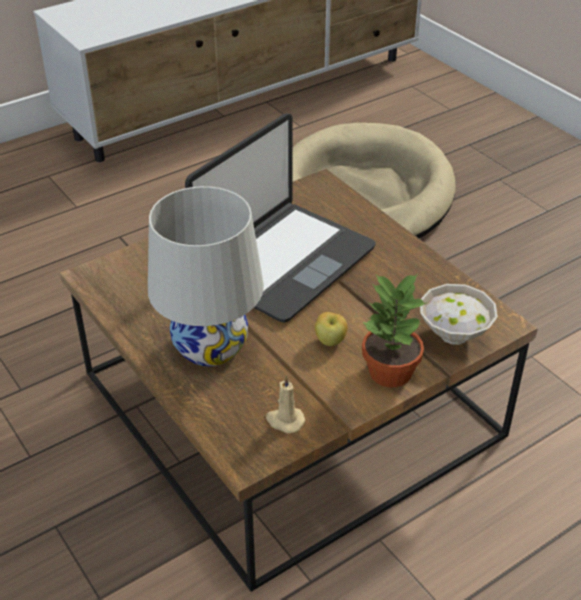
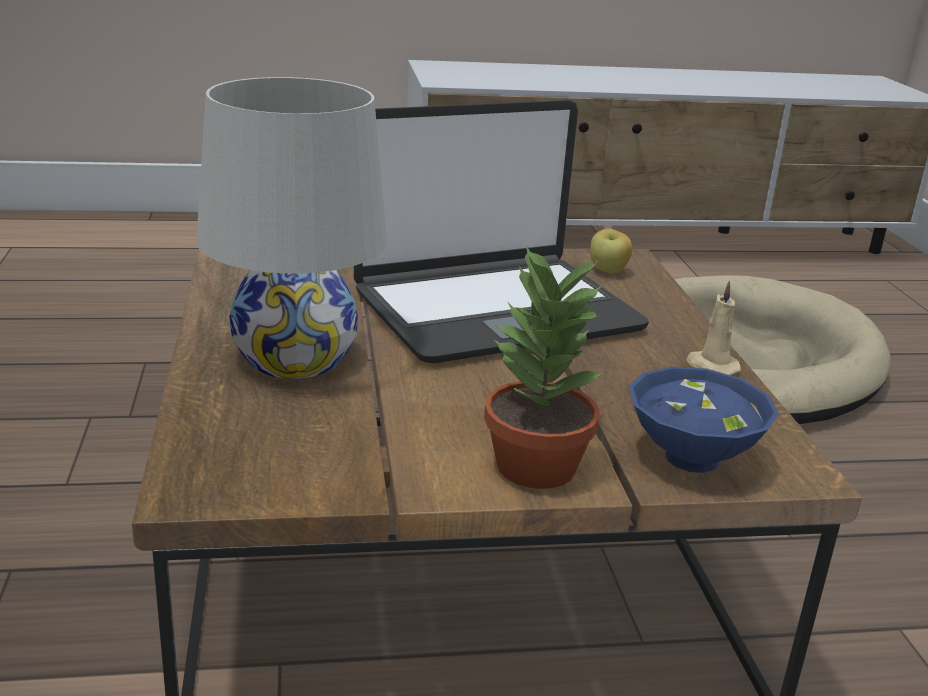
camera: 25 degrees right, 15 degrees down
(284, 420) = (303, 466): beige candle -> beige candle (710, 367)
(330, 341) = (475, 404): apple -> apple (608, 271)
(453, 336) = (689, 459): white bowl -> blue bowl

